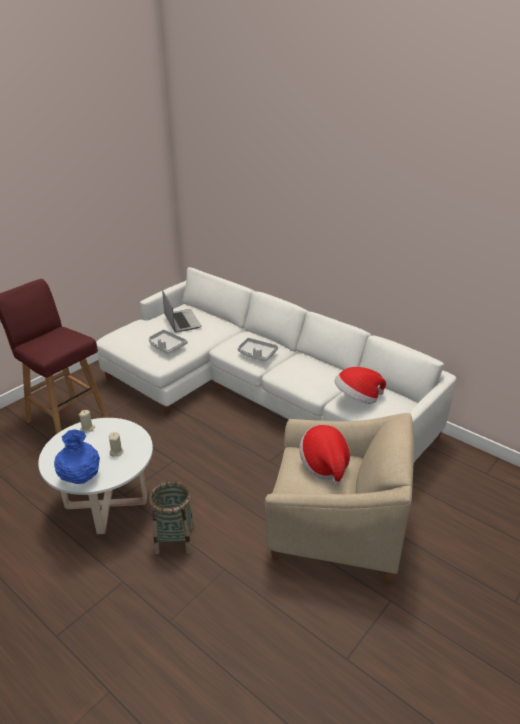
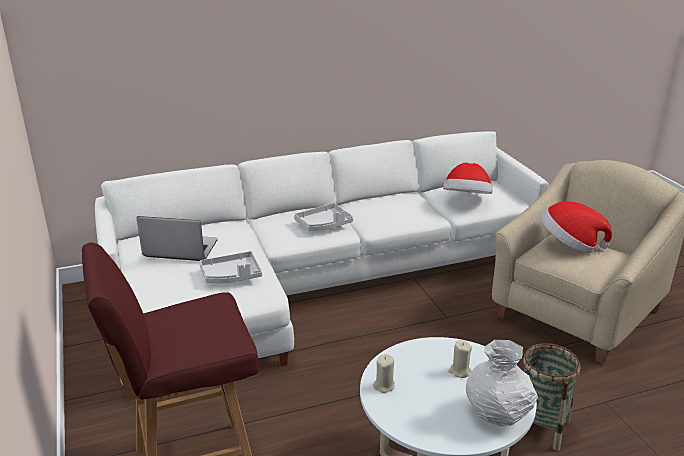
camera: 60 degrees left, 5 degrees down
(81, 477) = (498, 414): blue vase -> white vase

